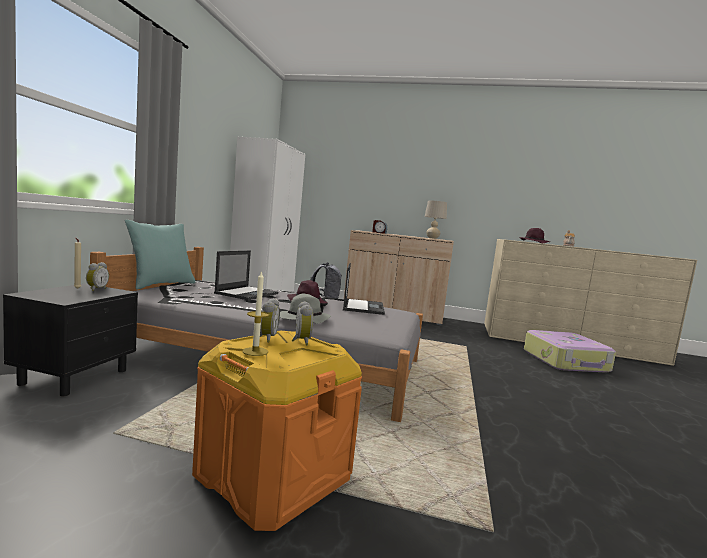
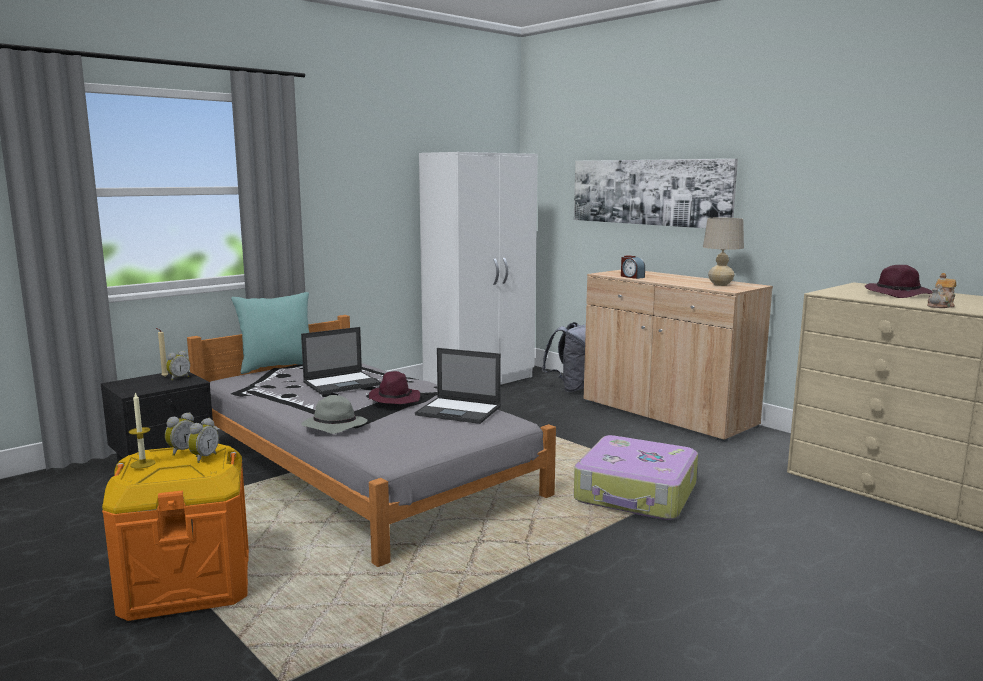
camera: 35 degrees right, 5 degrees up
(363, 307) = (459, 411): laptop -> laptop turned 75 degrees clockwise
(376, 186) = (649, 192): none -> picture
(566, 361) = (863, 540): suitcase -> suitcase (636, 494)

